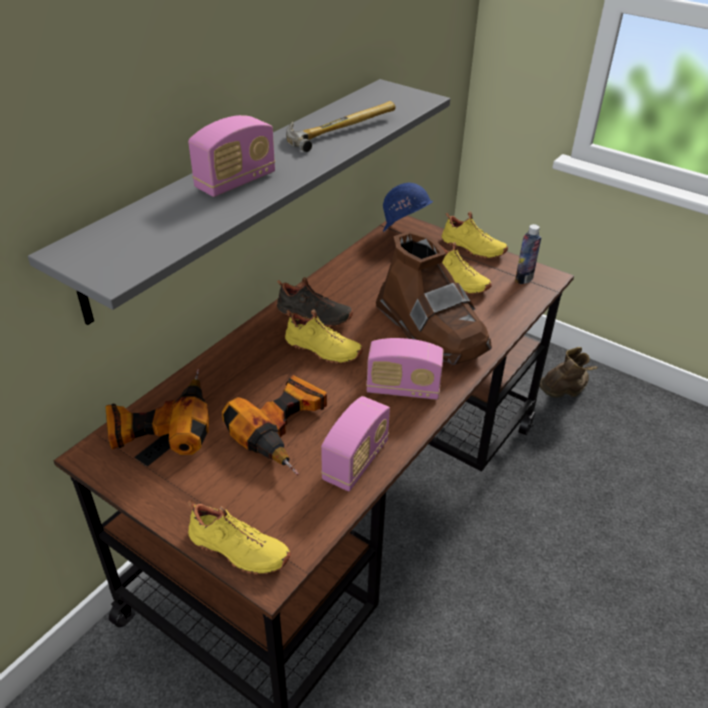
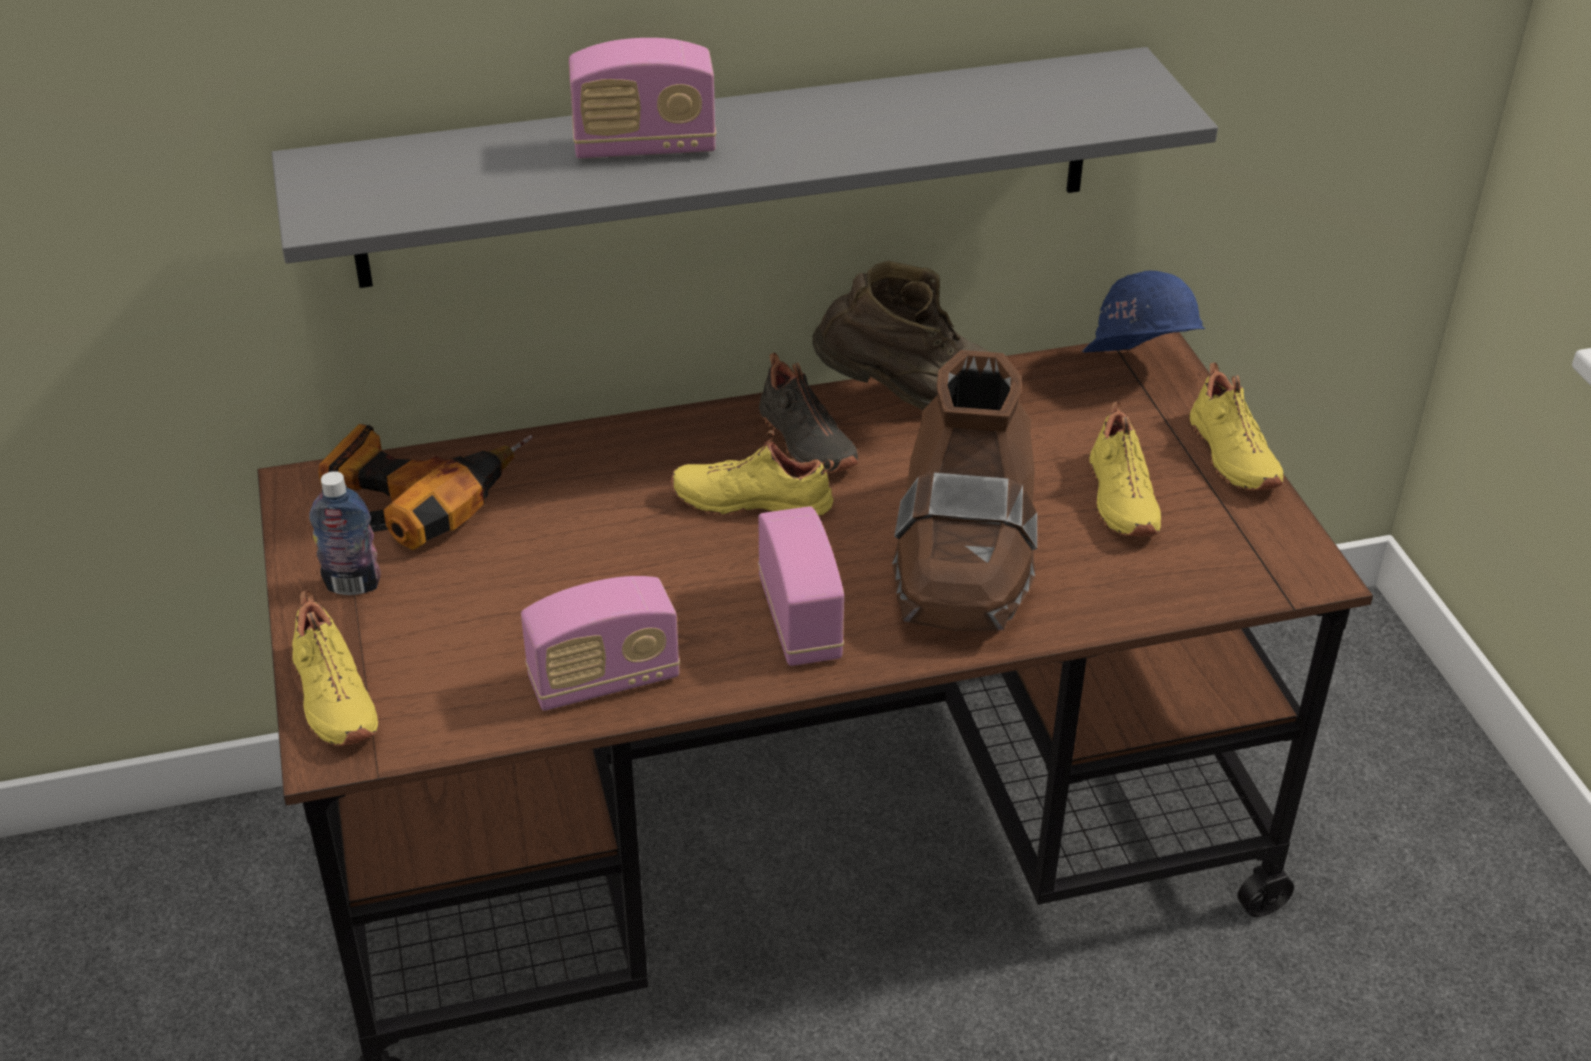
camera: 40 degrees right, 0 degrees up
(285, 430) = (564, 586): power drill -> none
(322, 350) = (753, 500): yellow shoe -> yellow shoe turned 120 degrees clockwise
(338, 129) = (924, 116): hammer -> none
(403, 389) = (800, 620): radio -> radio turned 150 degrees counterclockwise
(524, 279) = (1256, 554): bottle -> bottle (353, 585)
(563, 395) = (1425, 892): brown boot -> brown boot (907, 400)

